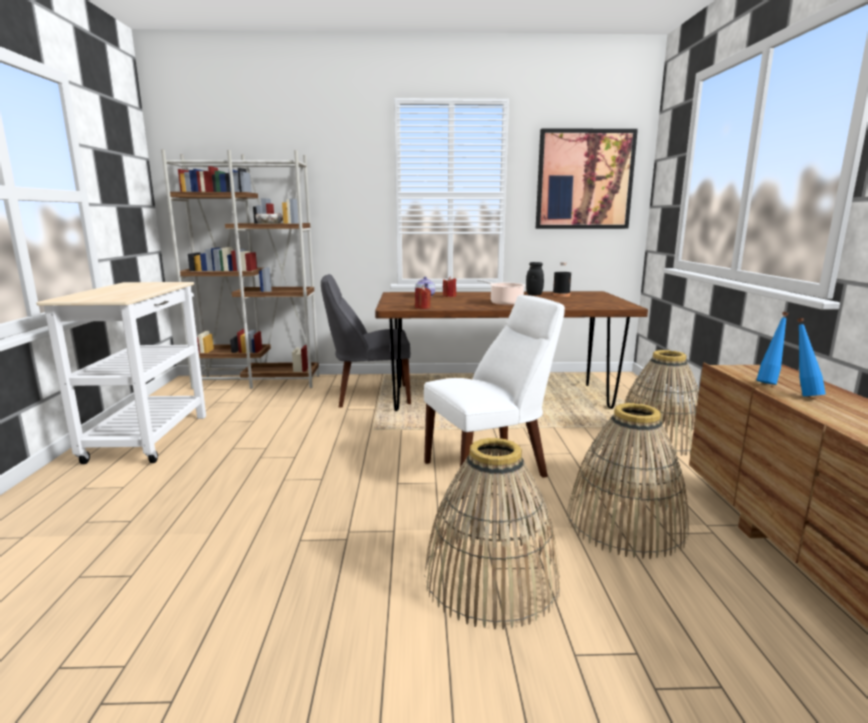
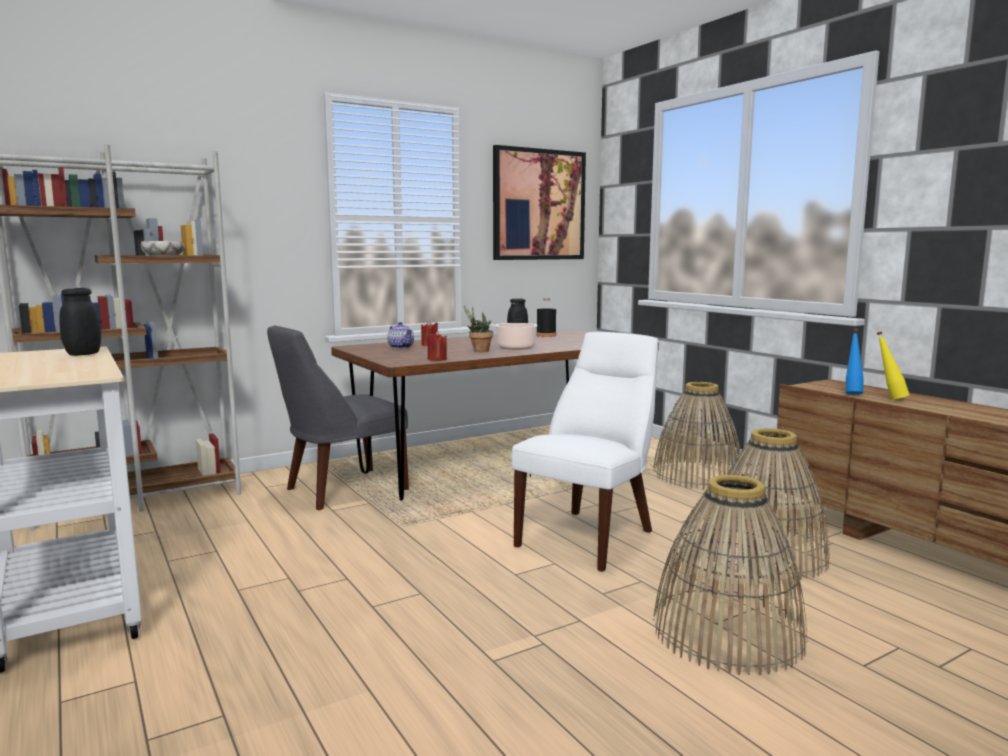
camera: 30 degrees left, 5 degrees down
(164, 286) = (83, 354): none -> black jar
(471, 304) = (478, 351): none -> potted plant
(802, 395) = (889, 398): blue bottle -> yellow bottle

